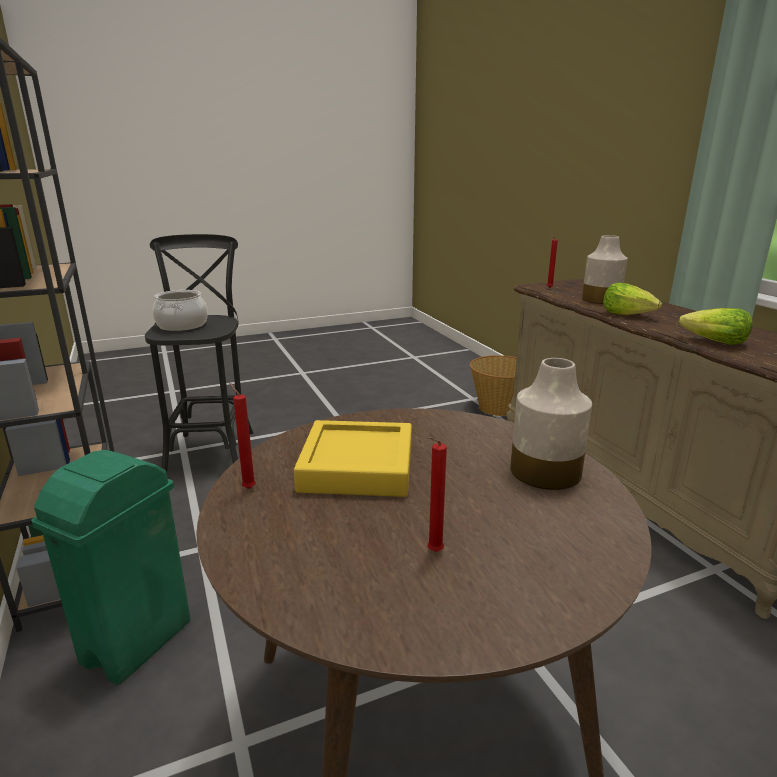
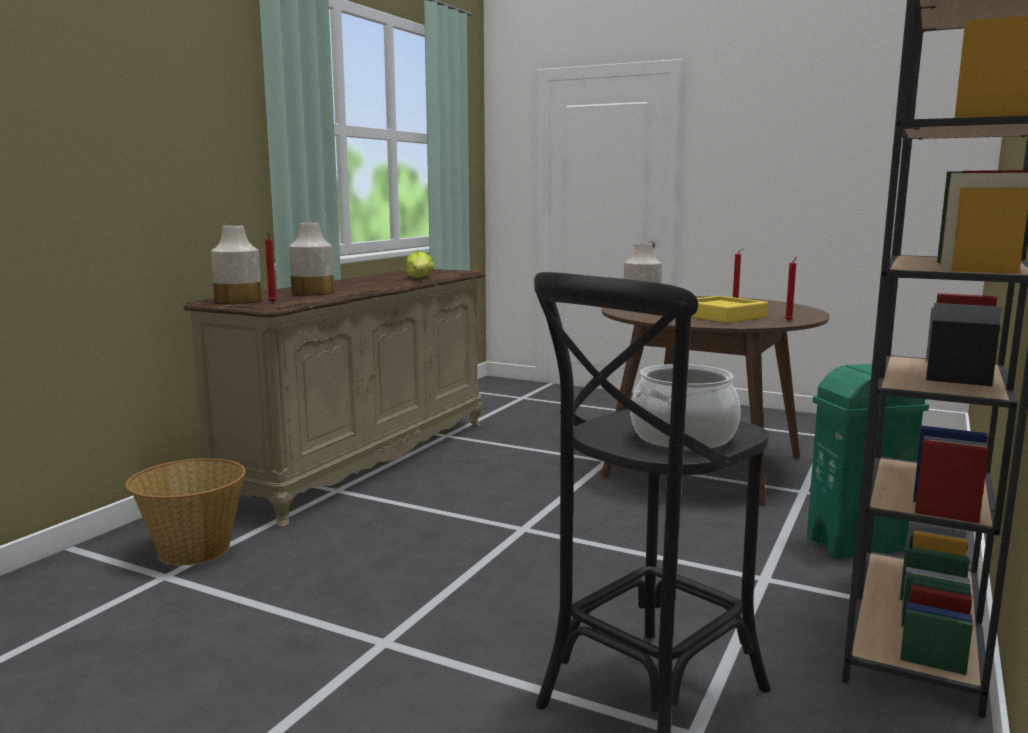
camera: 130 degrees left, 10 degrees down
(569, 284) = (239, 301): none -> beige vase
(627, 314) = (367, 287): lettuce -> none

